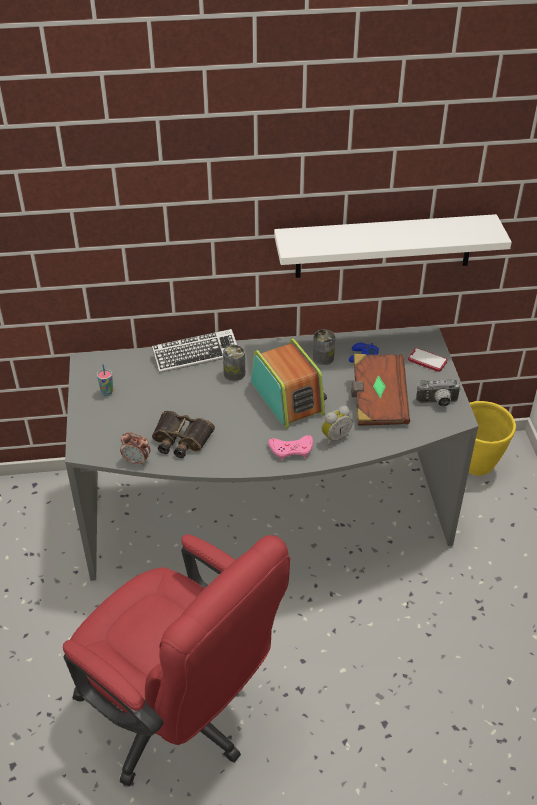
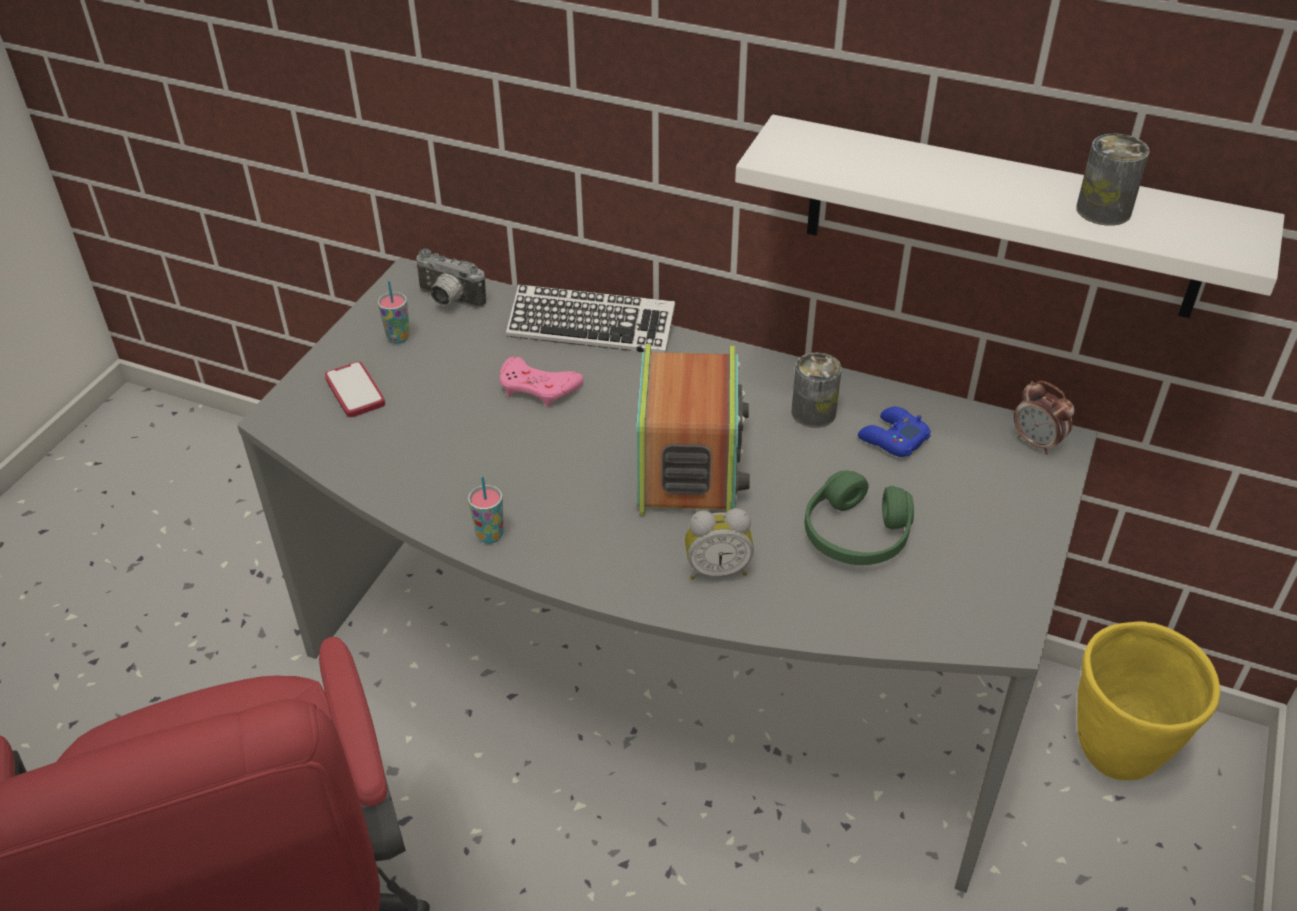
camera: 30 degrees right, 0 degrees up
(137, 461) = (342, 469): alarm clock -> alarm clock (1037, 443)
(180, 440) = (442, 462): binoculars -> none
(229, 462) = (490, 535): none -> cup
(234, 373) = (629, 383): can -> can (1103, 210)
(291, 450) = (617, 560): pink game controller -> pink game controller (538, 387)
(377, 401) = (856, 534): brown book -> green headphones
(427, 361) = (1021, 492): phone -> phone (355, 391)
(437, 403) = (980, 585): camera -> camera (448, 301)

